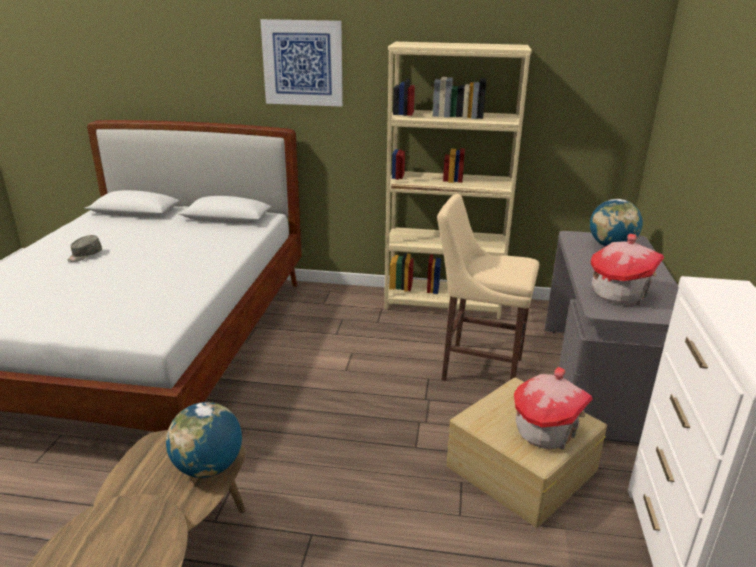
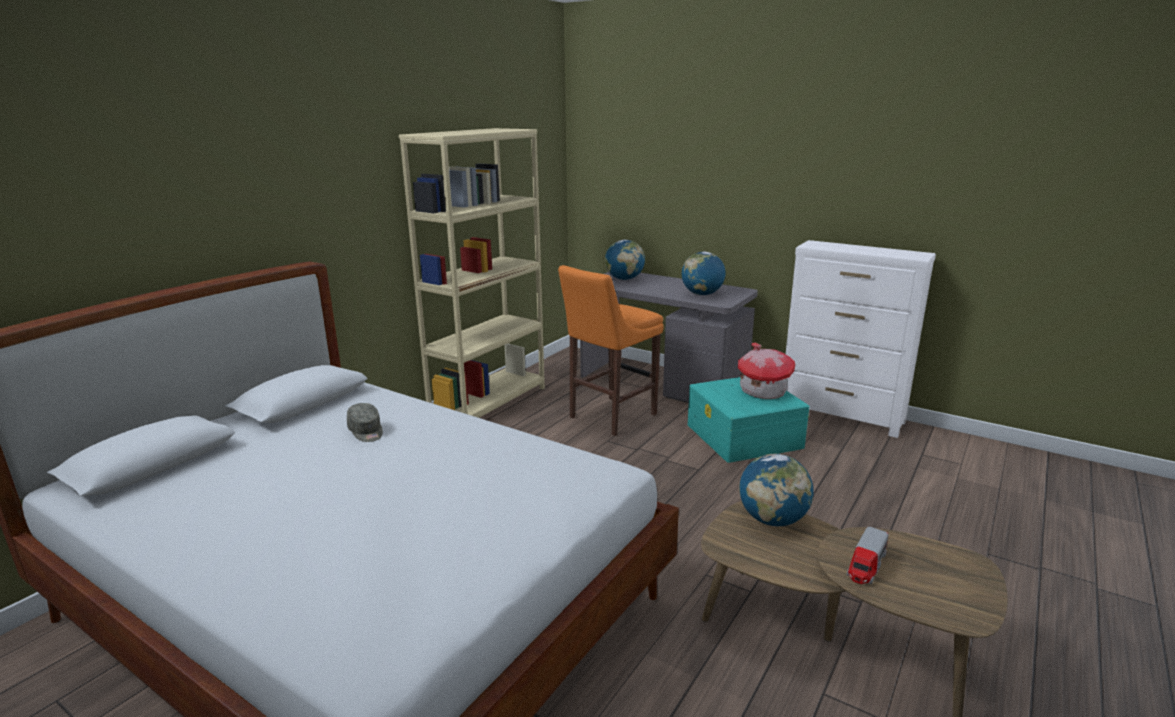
camera: 65 degrees left, 5 degrees down
(84, 255) = (302, 510): grey cap -> grey cap (366, 432)
(111, 530) = (866, 566): none -> toy truck
(302, 63) = (305, 172): picture -> none
(477, 368) = (609, 417): beige stool -> orange stool
(520, 468) = (744, 436): beige storage box -> turquoise storage box
(619, 294) = (702, 294): toy house -> globe

